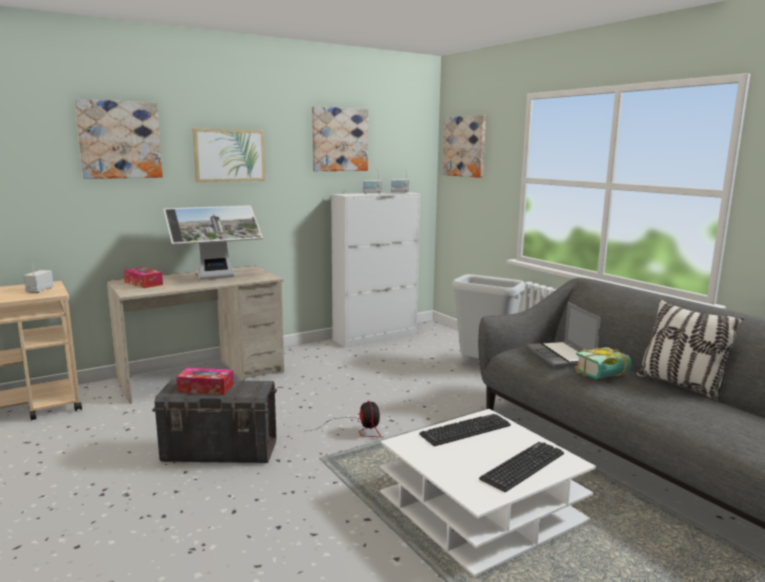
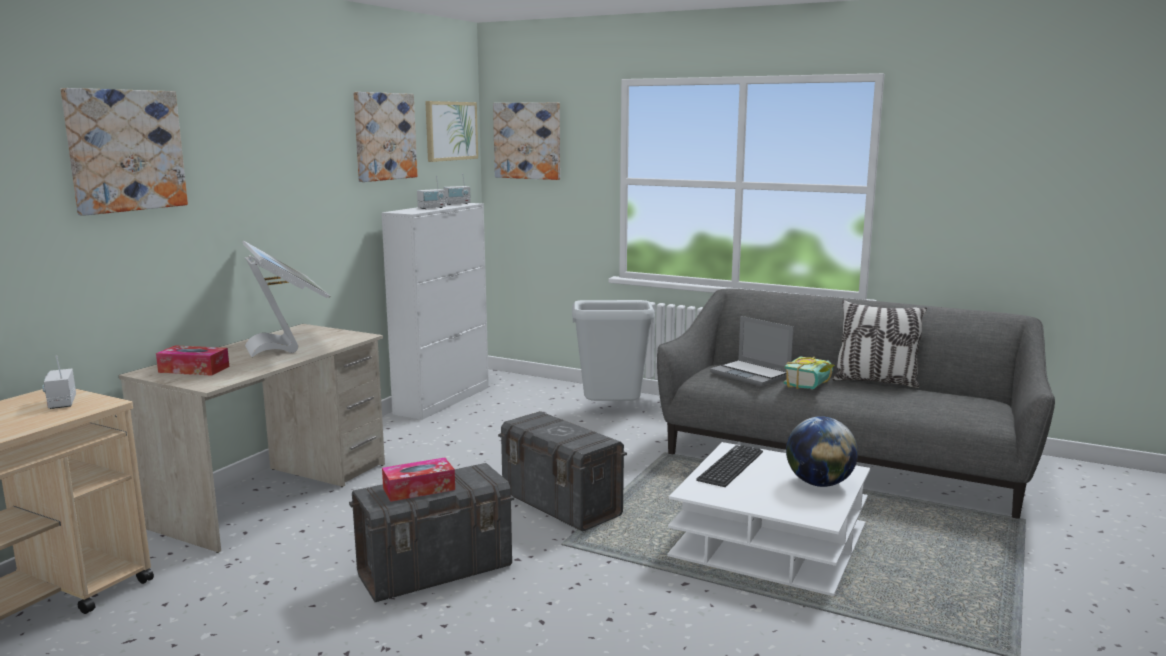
camera: 30 degrees left, 0 degrees up
(216, 278) = (287, 347): monitor -> monitor turned 60 degrees counterclockwise
(229, 155) = (264, 166): picture -> picture (451, 131)
(357, 429) = (561, 505): fan -> grey storage box
(523, 466) = (819, 483): keyboard -> globe

